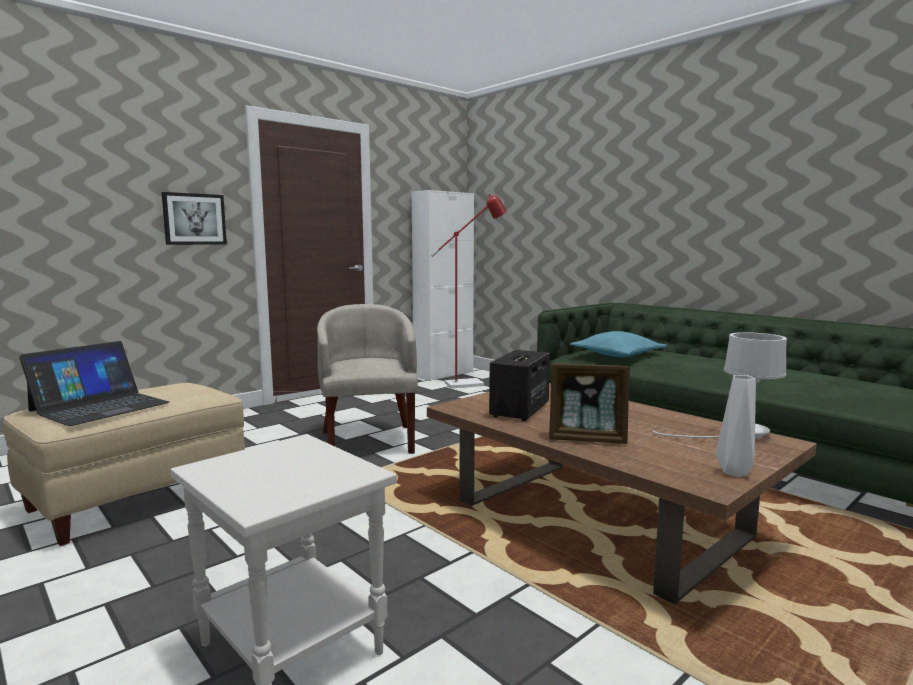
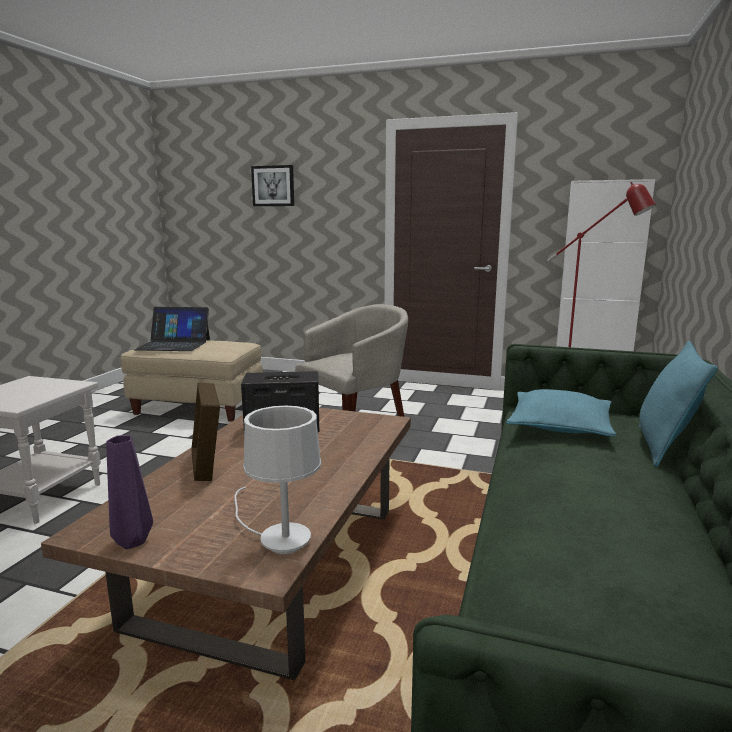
camera: 60 degrees right, 5 degrees up
(194, 219) = (339, 221): picture -> picture (273, 186)
(668, 350) = (663, 447): none -> turquoise pillow
(736, 473) = (130, 542): white vase -> purple vase

